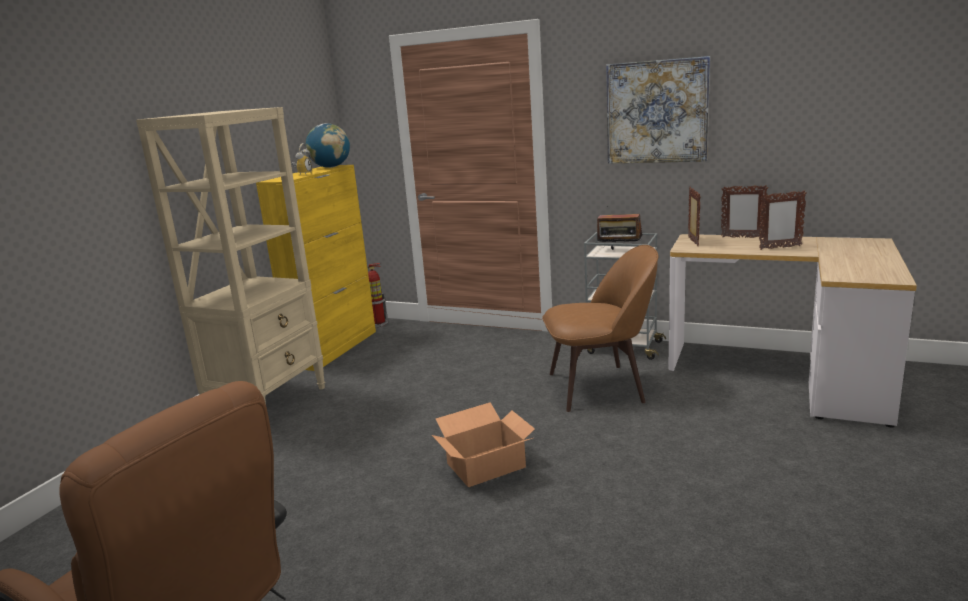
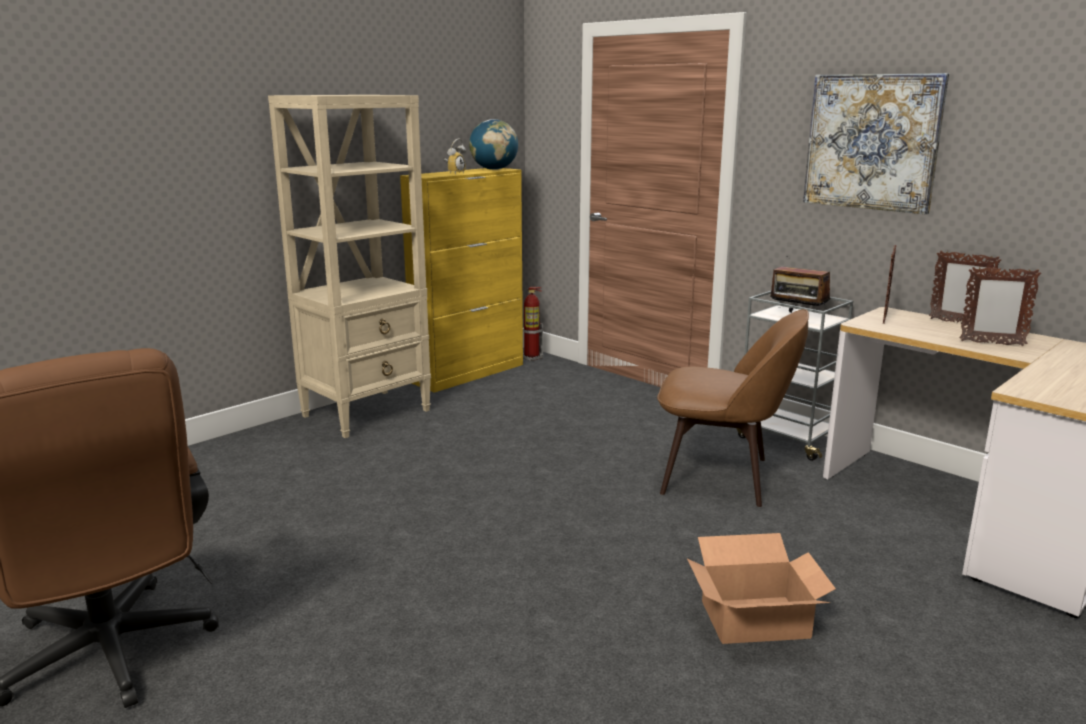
camera: 20 degrees right, 0 degrees up
(487, 465) = (527, 527): cardboard box -> cardboard box (756, 620)

